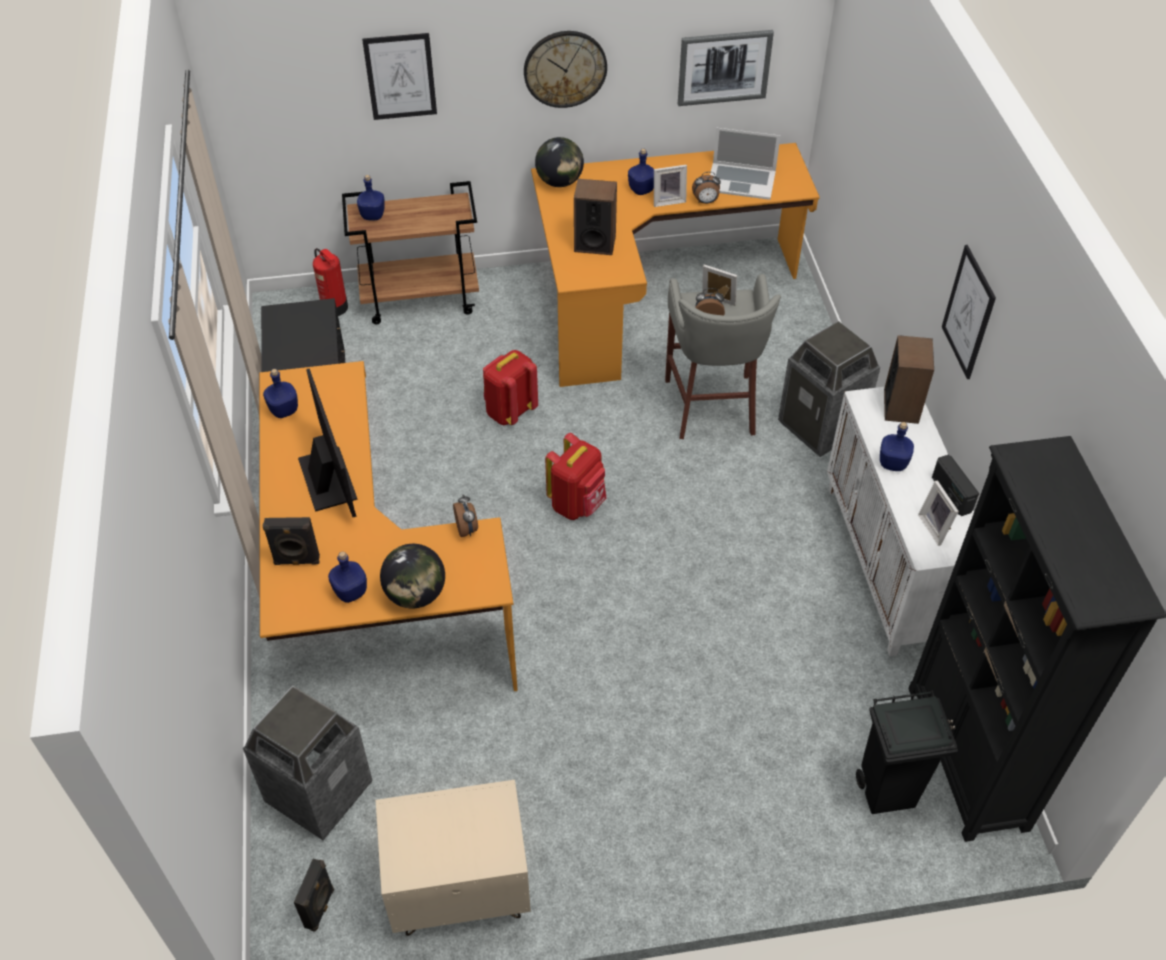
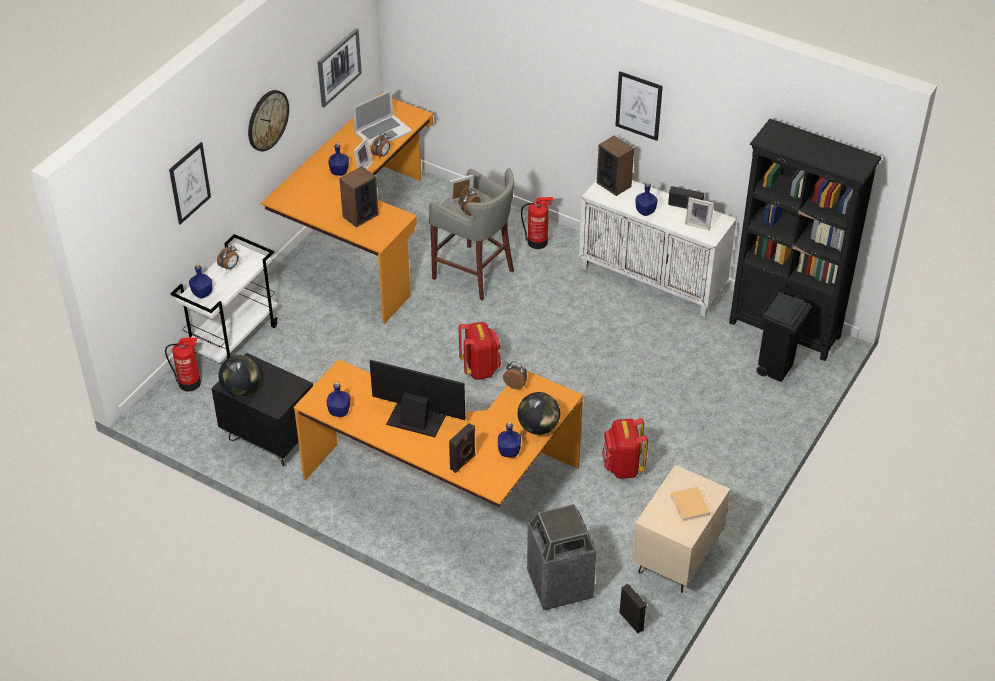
camera: 50 degrees left, 5 degrees down
(421, 298) = (234, 340): brown cart -> white cart
(429, 210) = (230, 267): none -> alarm clock
(455, 844) = (690, 506): none -> beige book
(509, 411) = (378, 355): red backpack -> red backpack (622, 467)
(559, 182) = (289, 198): globe -> globe (241, 389)
(821, 426) = (538, 242): trash can -> fire extinguisher

